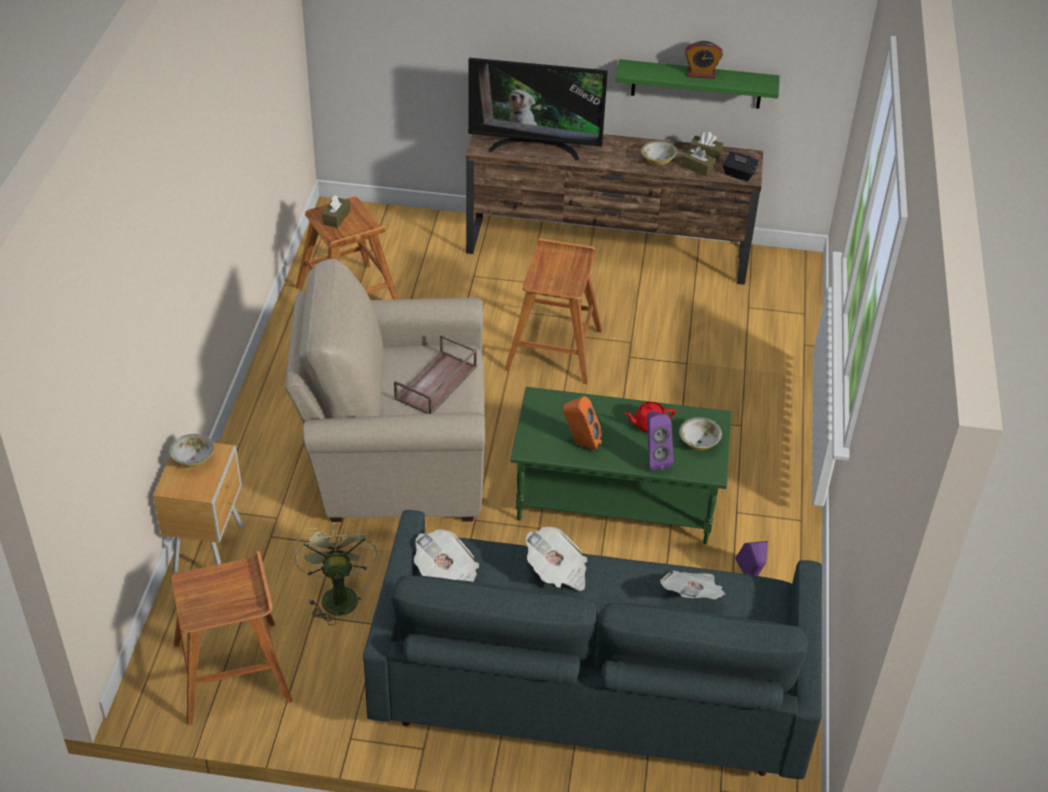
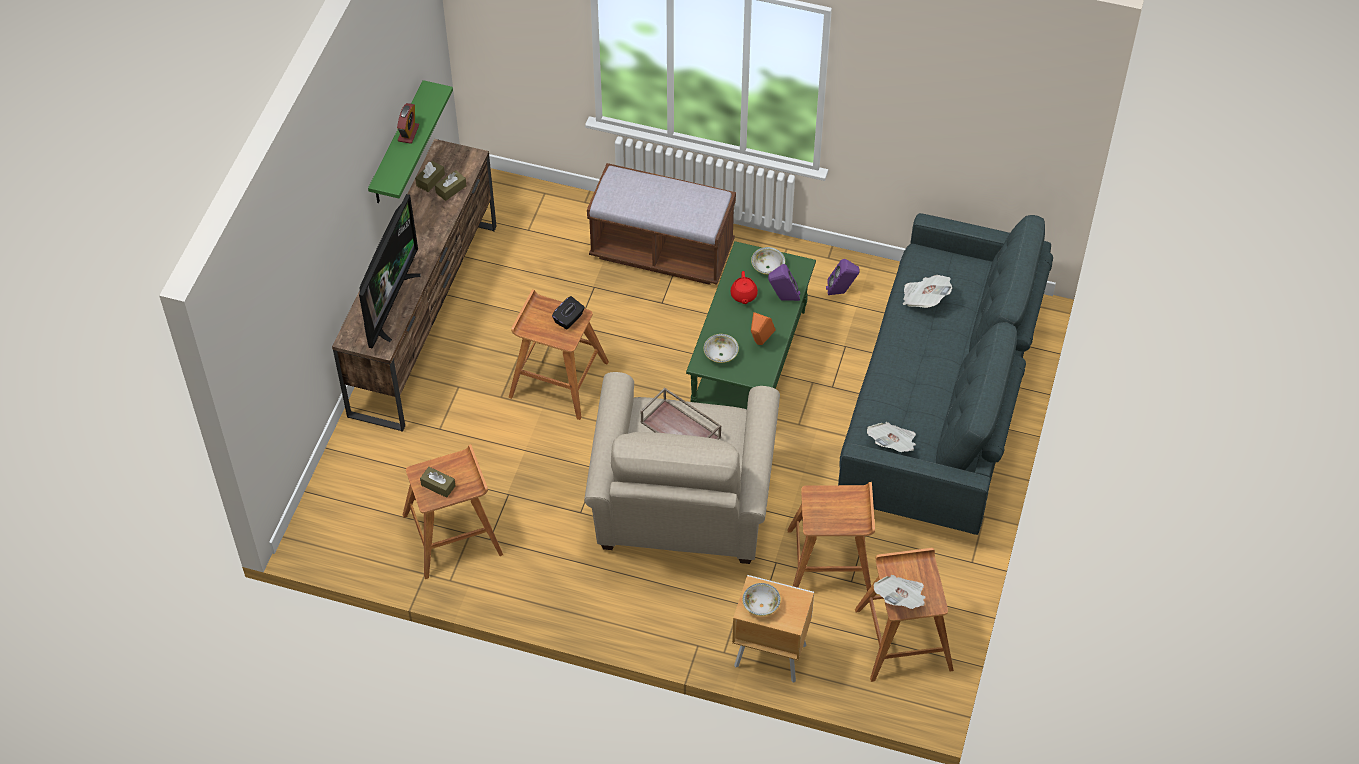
camera: 80 degrees left, 10 degrees up
(337, 595) = (831, 563): green fan -> brown stool
(557, 571) = (895, 375): newspaper -> newspaper (900, 599)
(658, 161) = (434, 216): bowl -> bowl (721, 355)
(738, 175) = (468, 163): black tissue box -> black tissue box (569, 319)
(755, 412) = (662, 252): none -> brown bench

